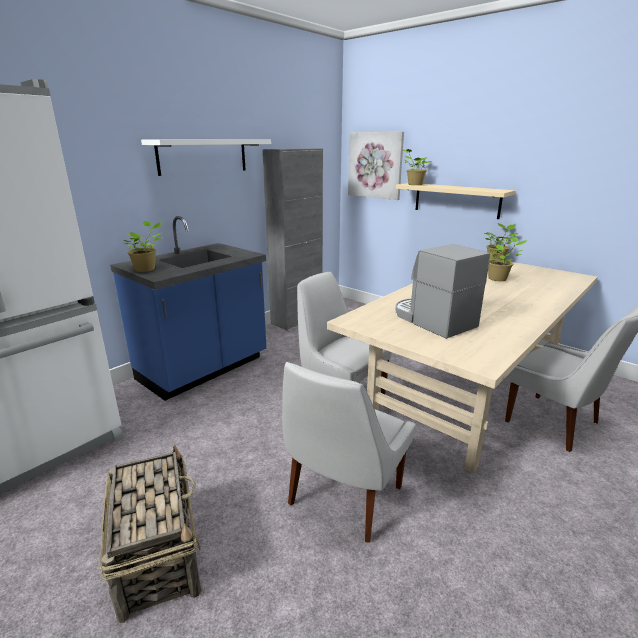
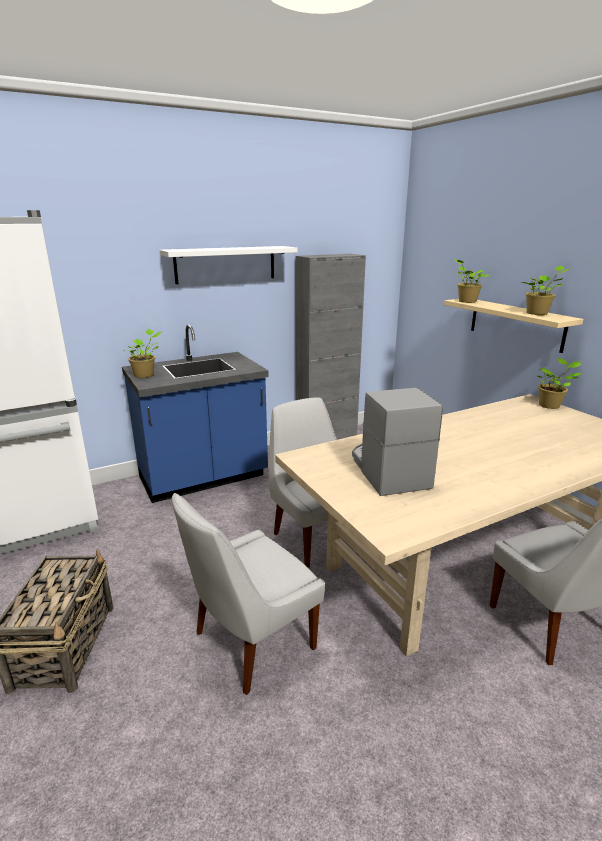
camera: 20 degrees right, 0 degrees up
(375, 165) = (434, 274): picture -> none
(499, 279) = (527, 430): potted plant -> potted plant (538, 313)

